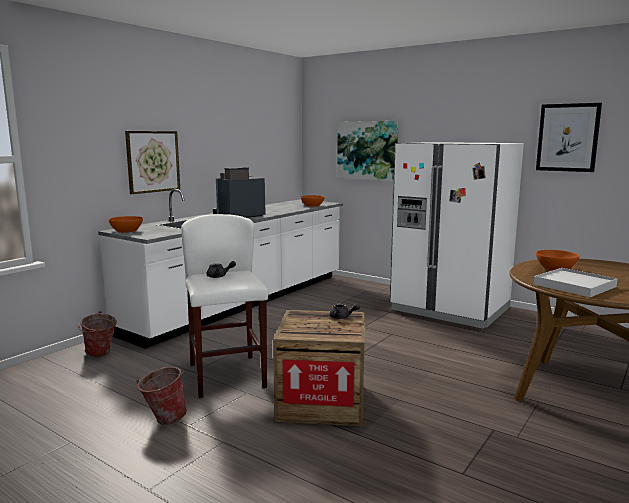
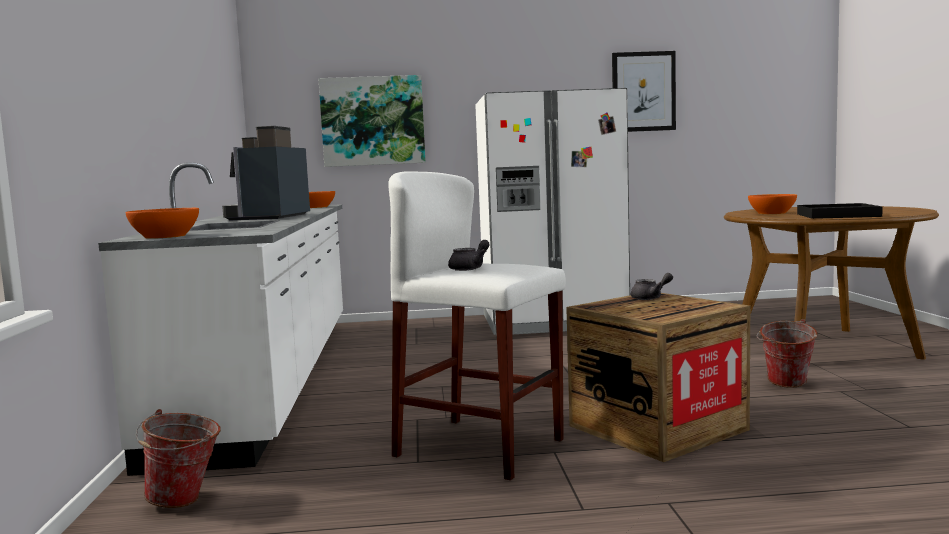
camera: 40 degrees left, 5 degrees down
(153, 161) = (137, 109): picture -> none
(163, 419) = (531, 519): bucket -> bucket (785, 385)
(574, 285) = (837, 215): white tray -> black tray

